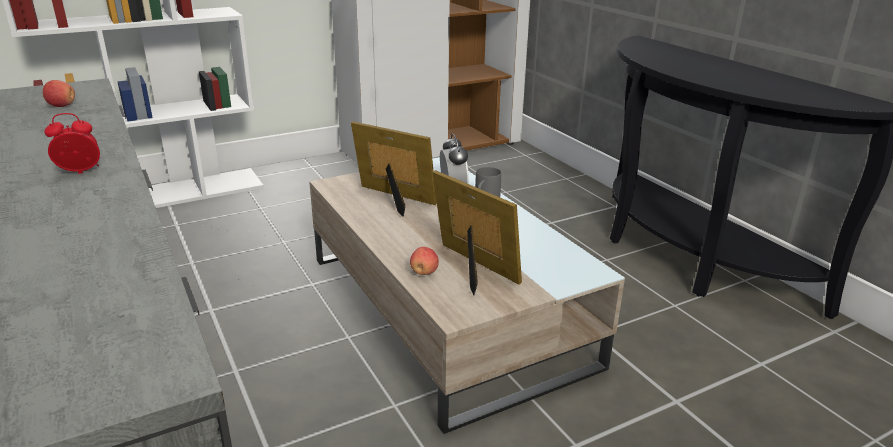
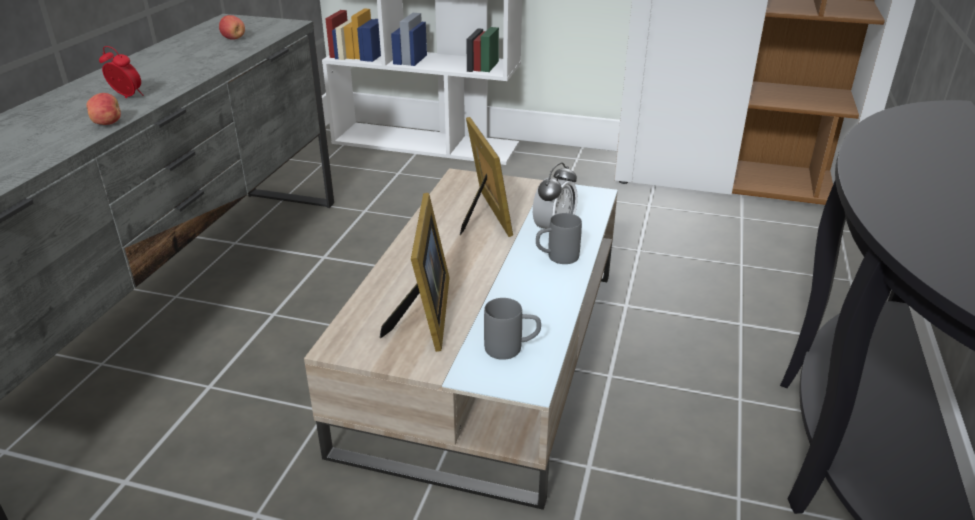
camera: 45 degrees right, 5 degrees up
(424, 272) = (384, 295): apple -> apple (107, 123)
(554, 261) = (512, 348): none -> grey mug

